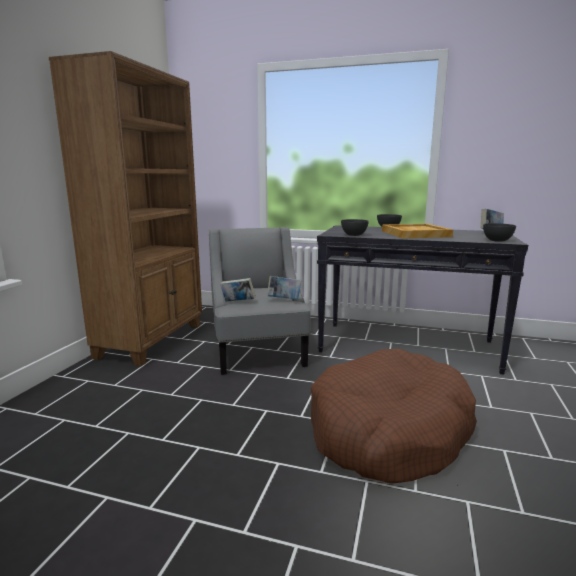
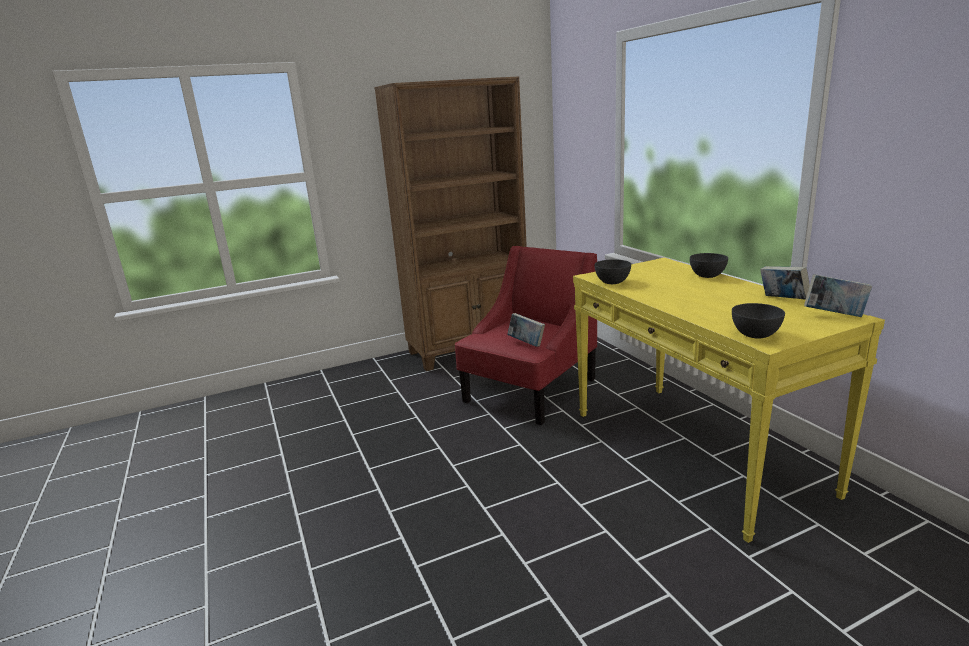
camera: 50 degrees right, 5 degrees up
(238, 302) = (485, 334): book -> book (783, 300)
(258, 350) = (530, 390): grey armchair -> red armchair
(388, 431) = (489, 516): brown dog bed -> none
(407, 346) = (695, 451): black console table -> yellow console table
(414, 234) = (696, 295): beige tray -> none

